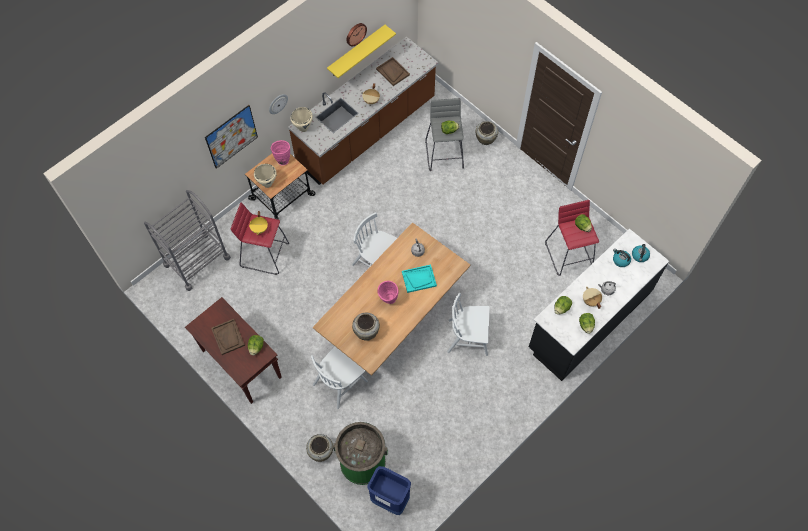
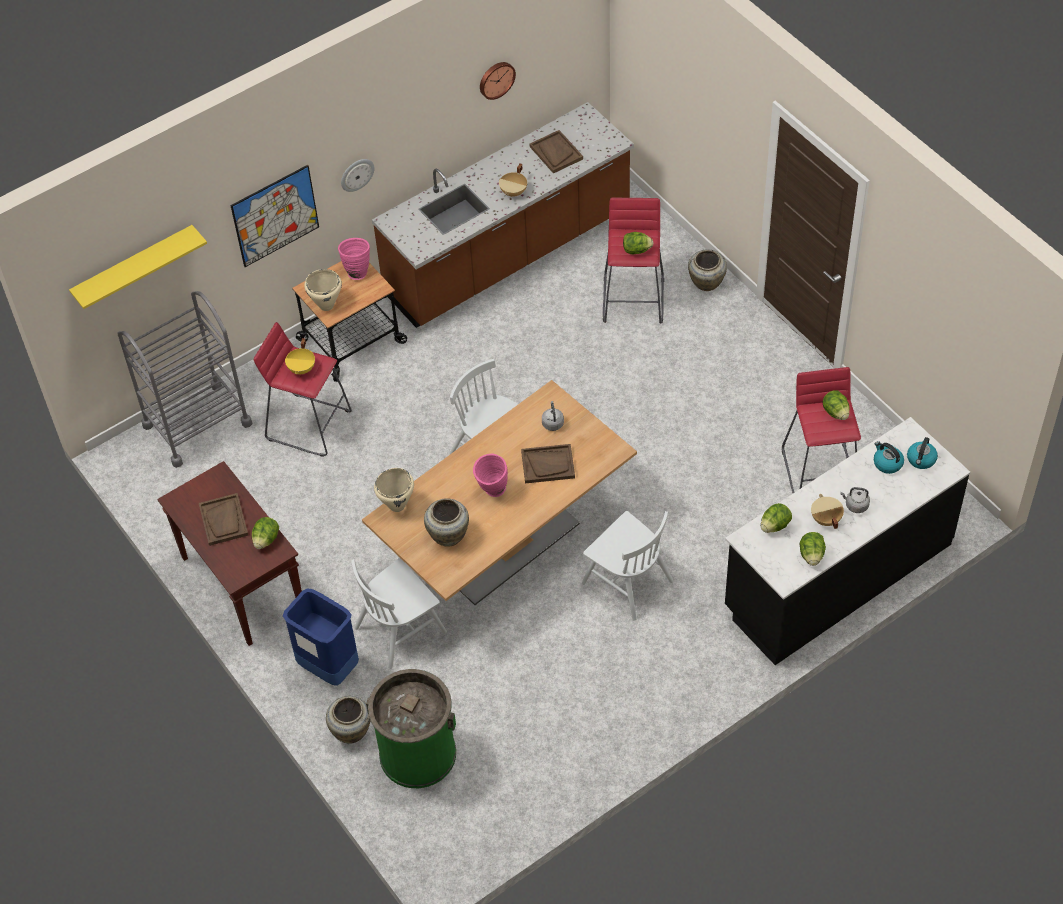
camera: 10 degrees right, 10 degrees down
(303, 128) = (396, 224): beige cooking pot -> beige cooking pot (397, 506)
(356, 51) = (497, 111): yellow shelf -> yellow shelf (134, 267)
(390, 499) = (453, 816): blue trash can -> blue trash can (328, 668)
(419, 279) = (548, 464): turquoise tray -> brown tray
(445, 154) = (634, 299): grey stool -> red stool
(468, 337) = (627, 582): white chair -> white chair turned 150 degrees counterclockwise

